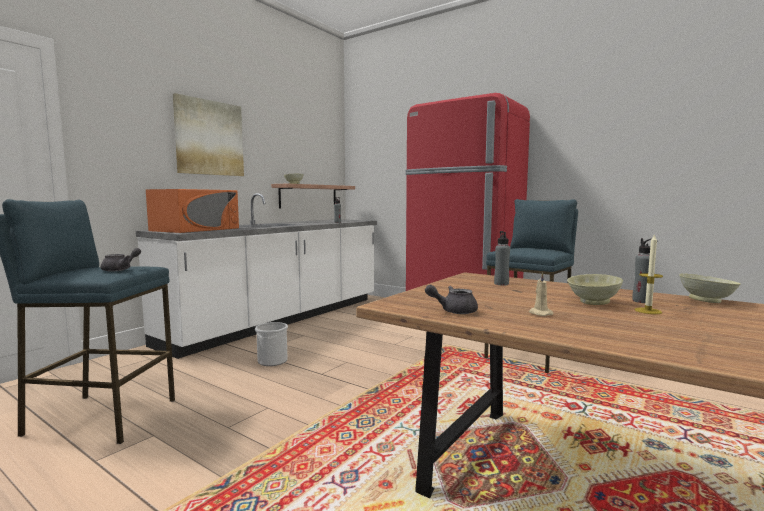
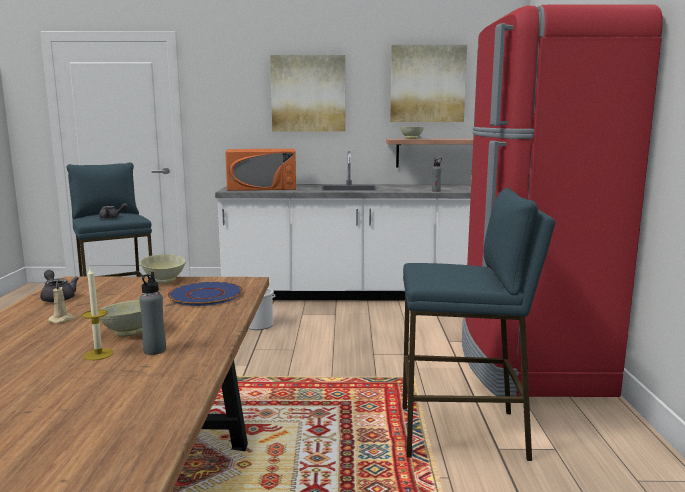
camera: 55 degrees right, 5 degrees up
(295, 141) = (427, 84): none -> picture
(501, 284) = (205, 295): grey bottle -> blue plate
(707, 301) = (185, 380): beige bowl -> beige bowl (164, 281)

